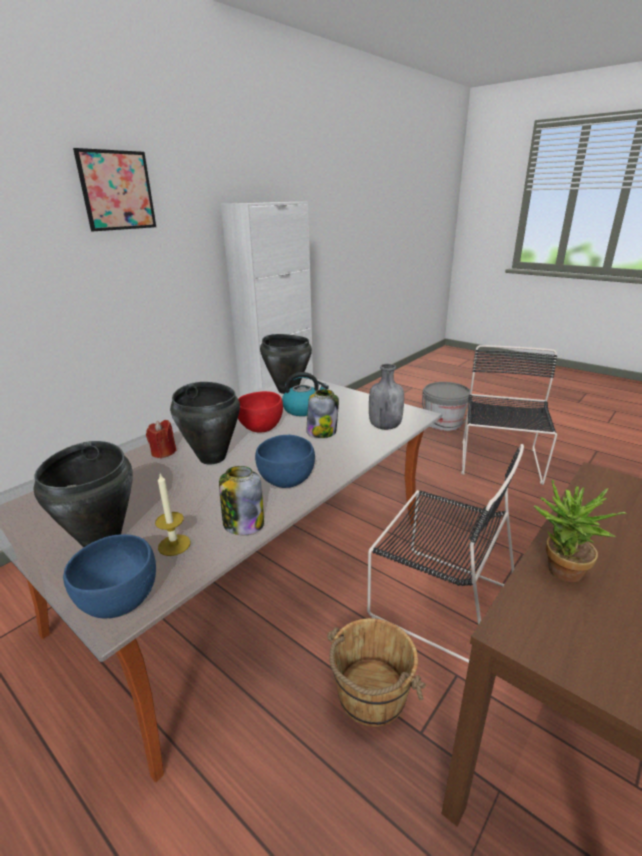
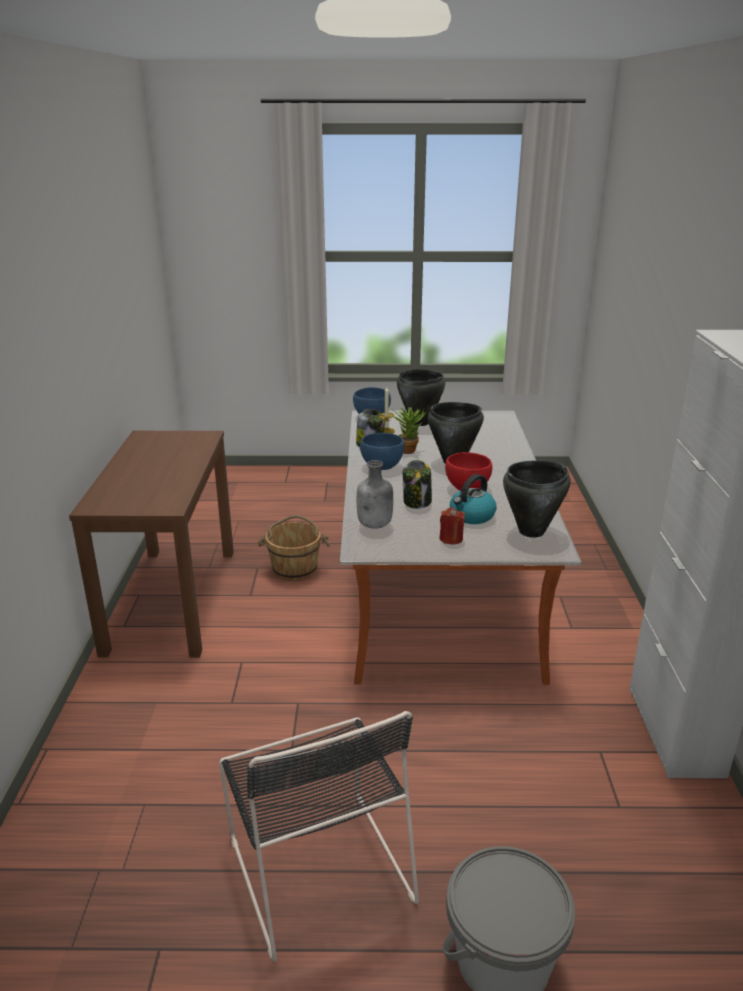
camera: 140 degrees right, 0 degrees up
(117, 190) = (703, 275): picture -> none
(163, 452) = (490, 454): red candle -> red candle (451, 539)
(437, 600) = (288, 628): black chair -> none
(559, 572) = (193, 454): potted plant -> potted plant (409, 450)

